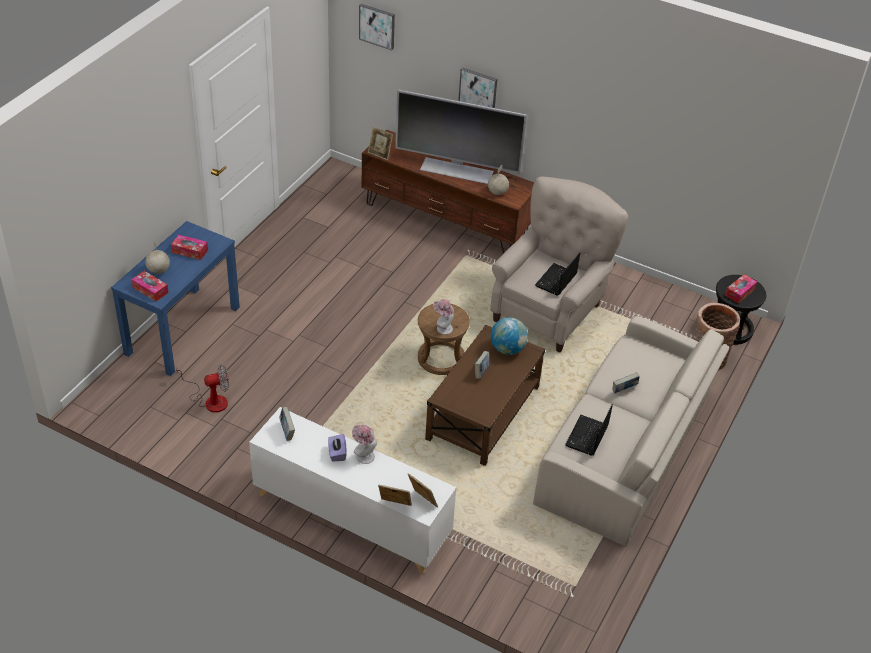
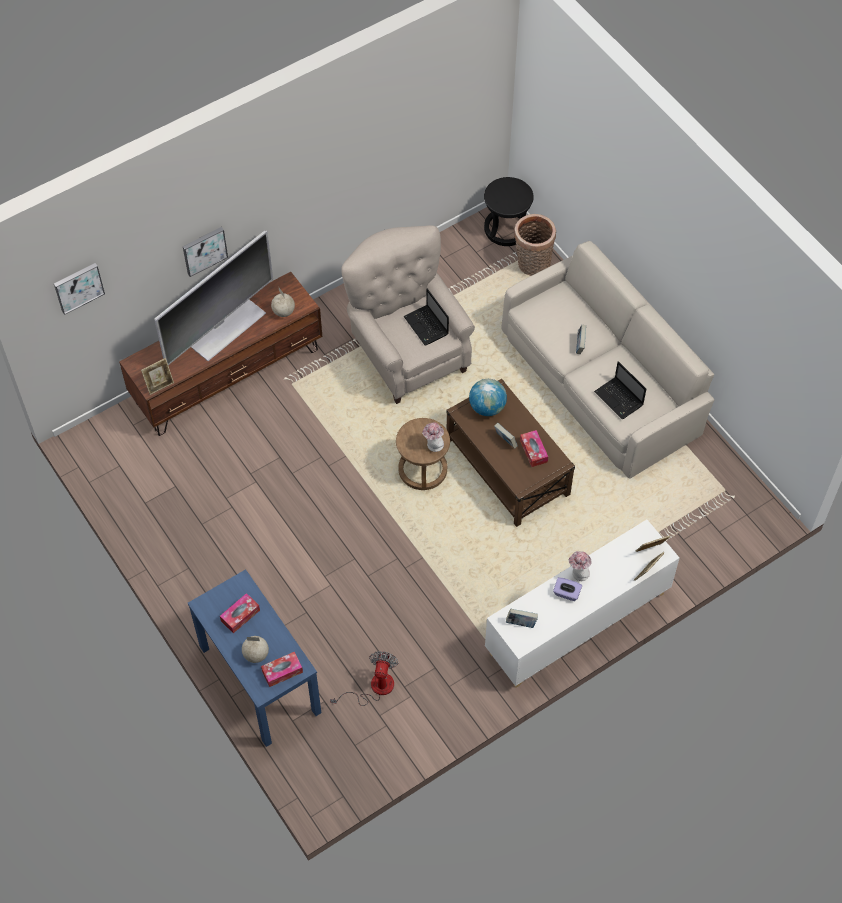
camera: 60 degrees left, 15 degrees up
(740, 292) = (510, 197): tissue box -> tissue box (533, 451)

